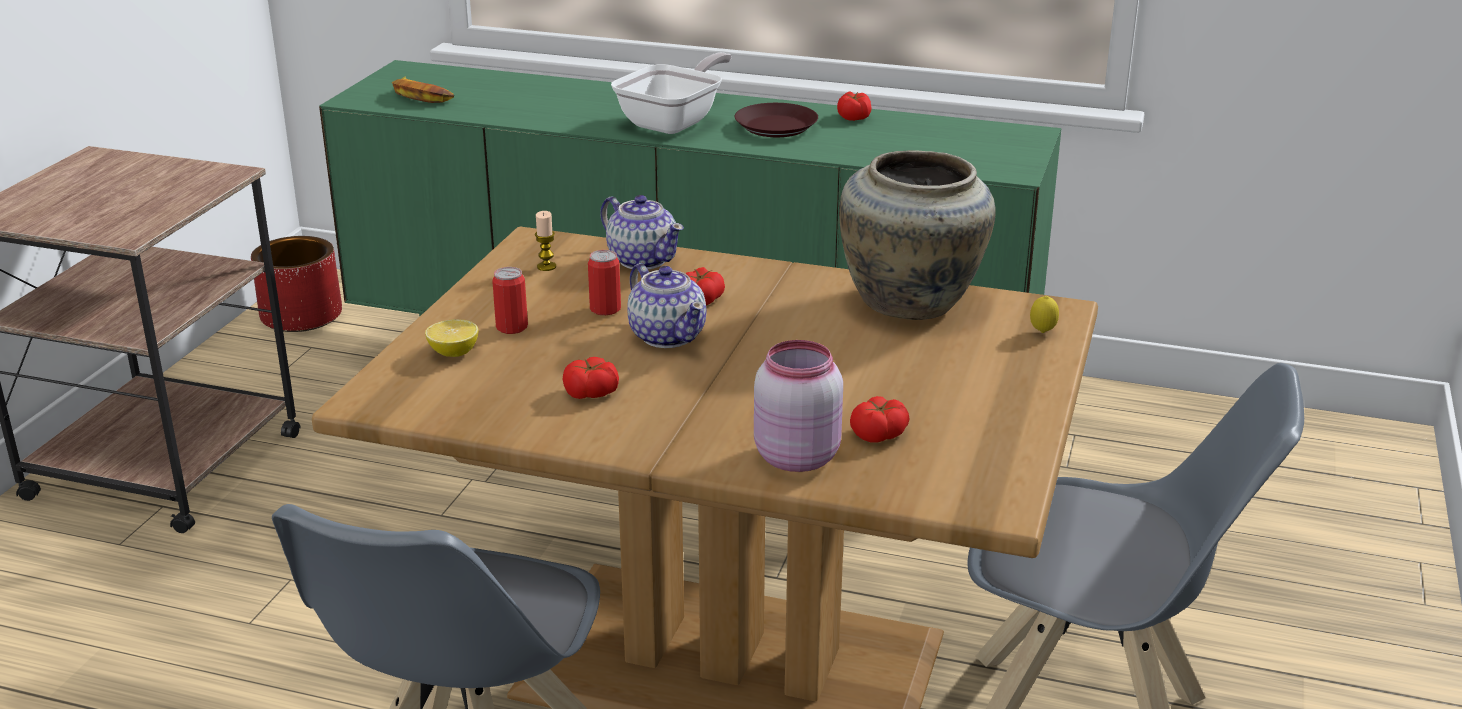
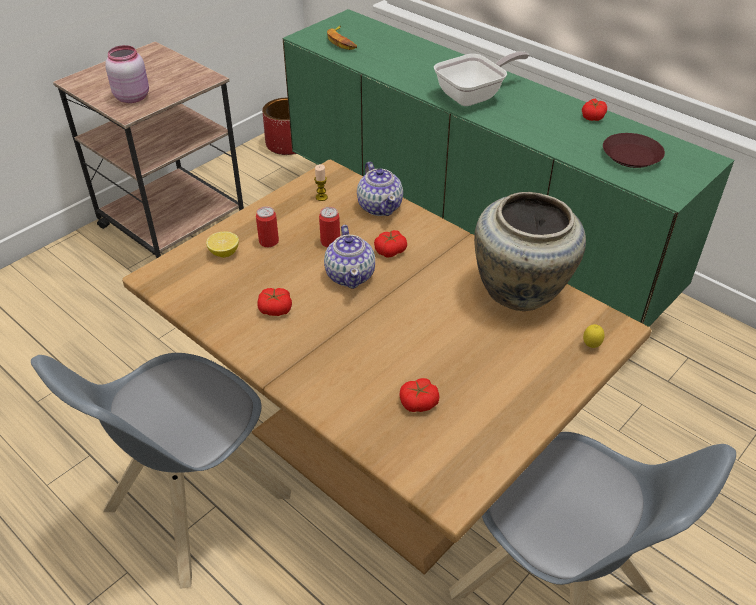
camera: 25 degrees right, 15 degrees up
(777, 127) = (535, 115): brown plate -> brown plate (632, 156)
(795, 456) = (355, 403): pink jar -> pink jar (132, 97)

